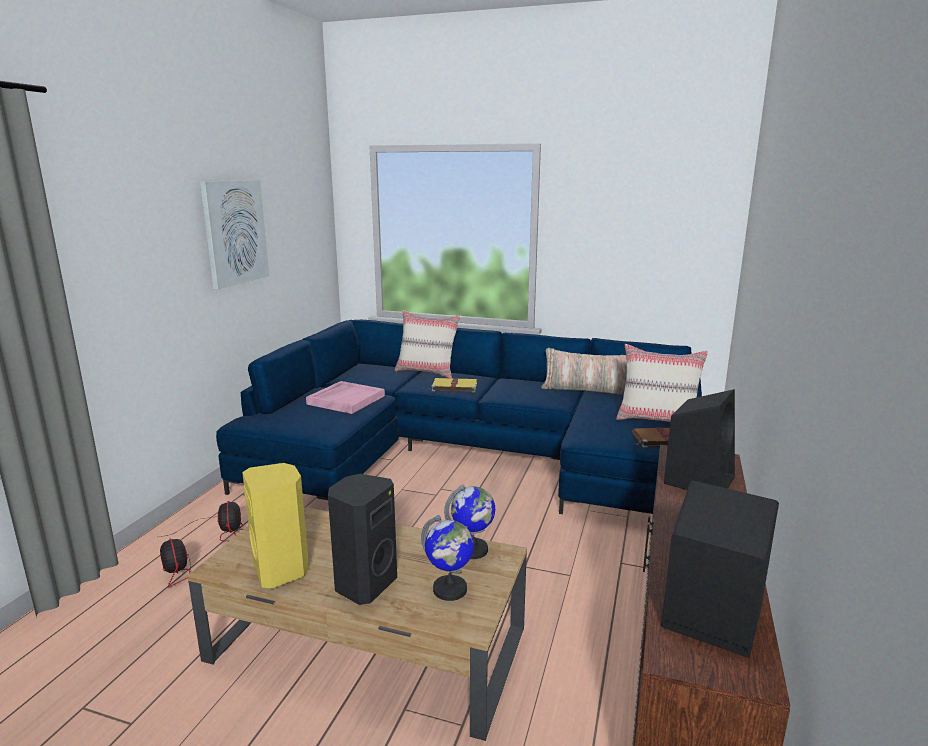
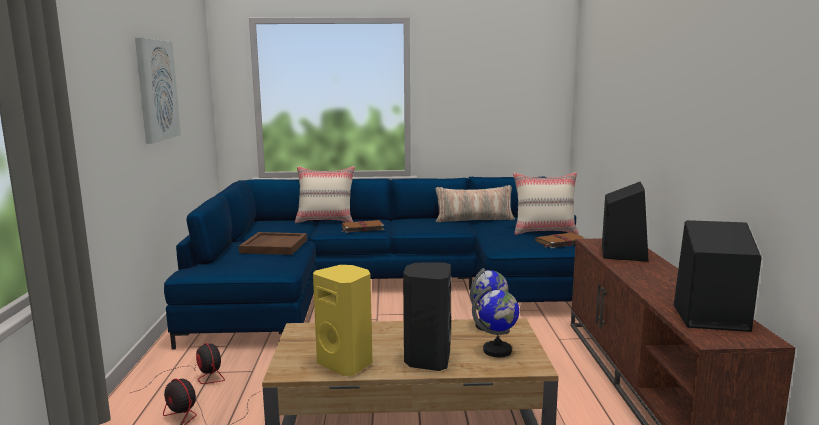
camera: 20 degrees left, 5 degrees down
(346, 399) = (274, 246): pink tray -> brown tray
(453, 387) = (362, 228): yellow book -> brown book

